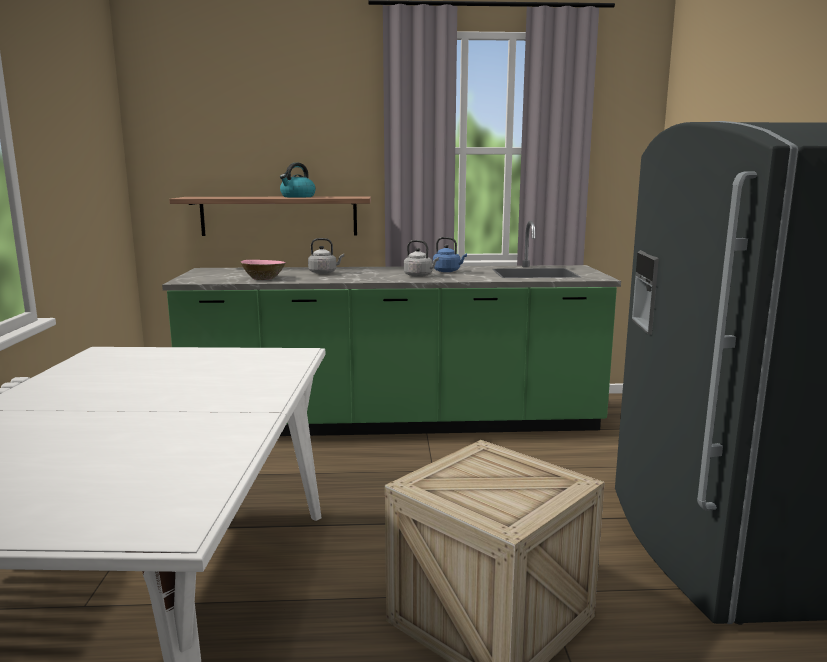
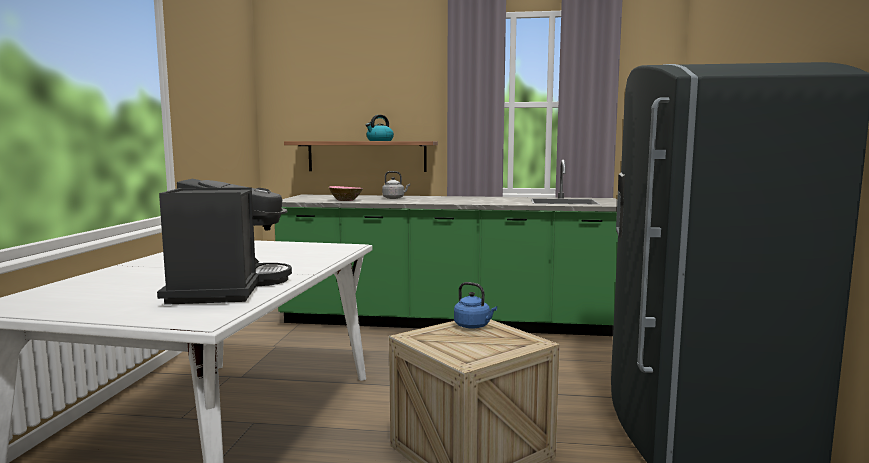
camera: 10 degrees right, 5 degrees down
(168, 450) = (225, 288): none -> coffee machine
(419, 275) = (467, 201): grey kettle -> none
(448, 271) = (493, 199): blue kettle -> blue kettle (473, 326)

